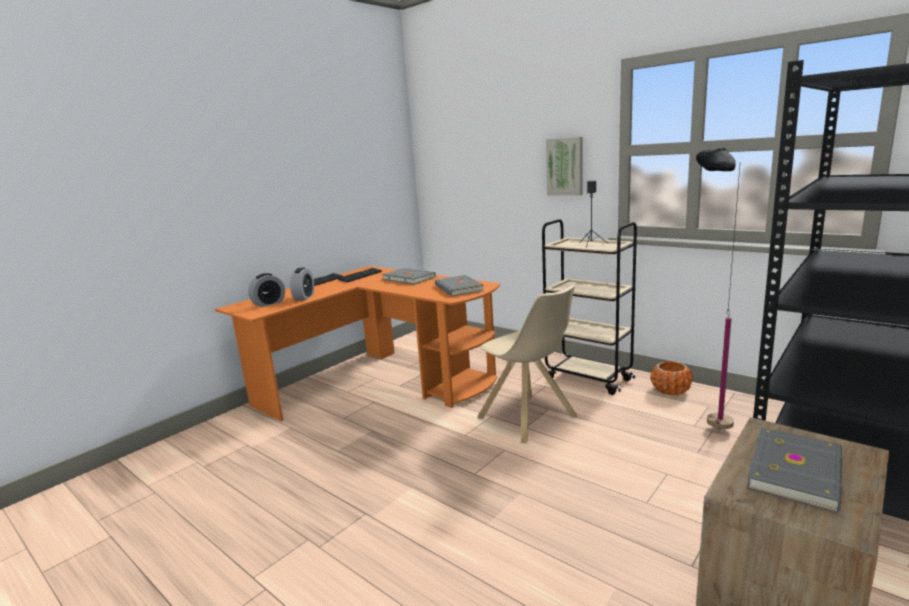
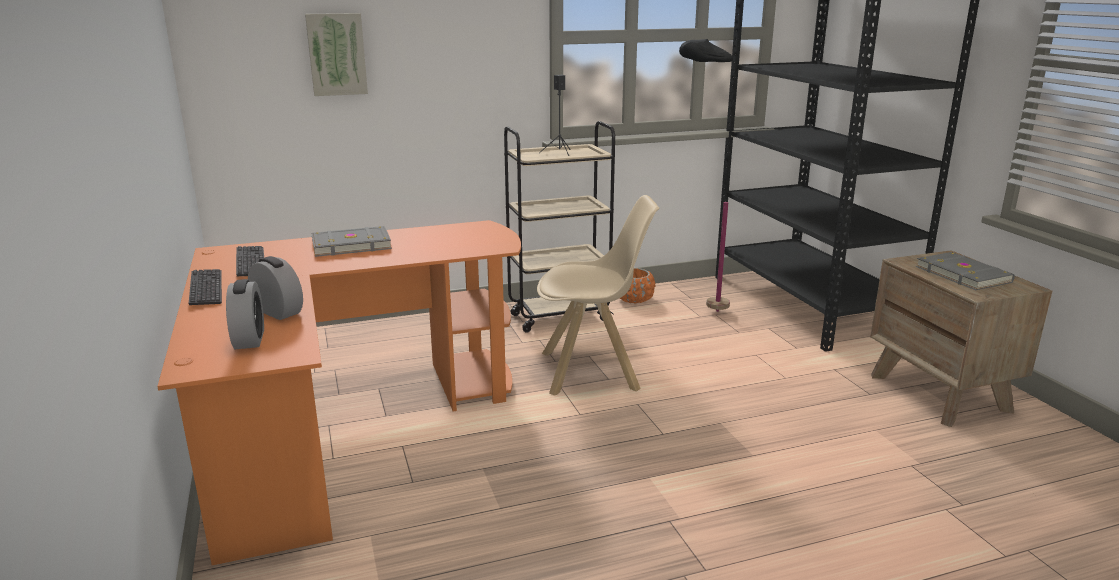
camera: 60 degrees left, 5 degrees up
(458, 288) = (467, 237): grey book -> none
(565, 166) = (479, 57): picture -> picture (336, 54)

